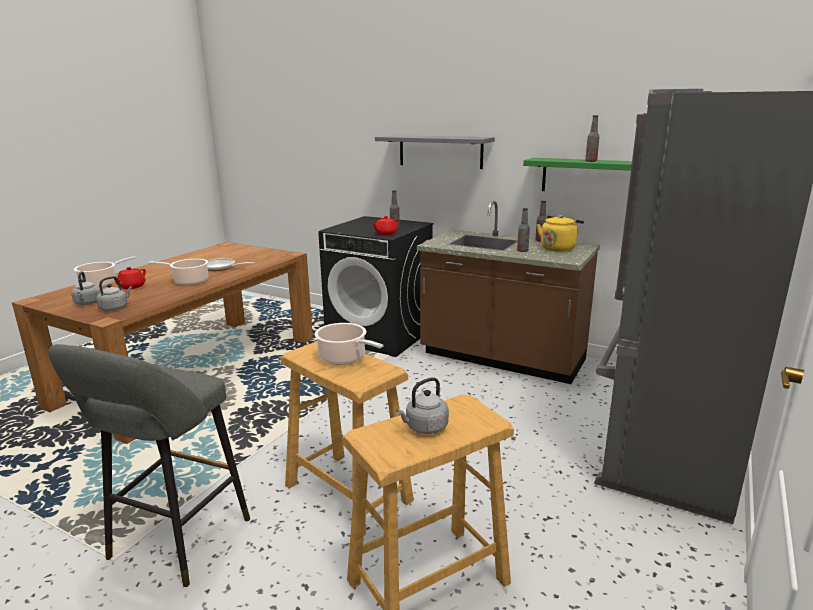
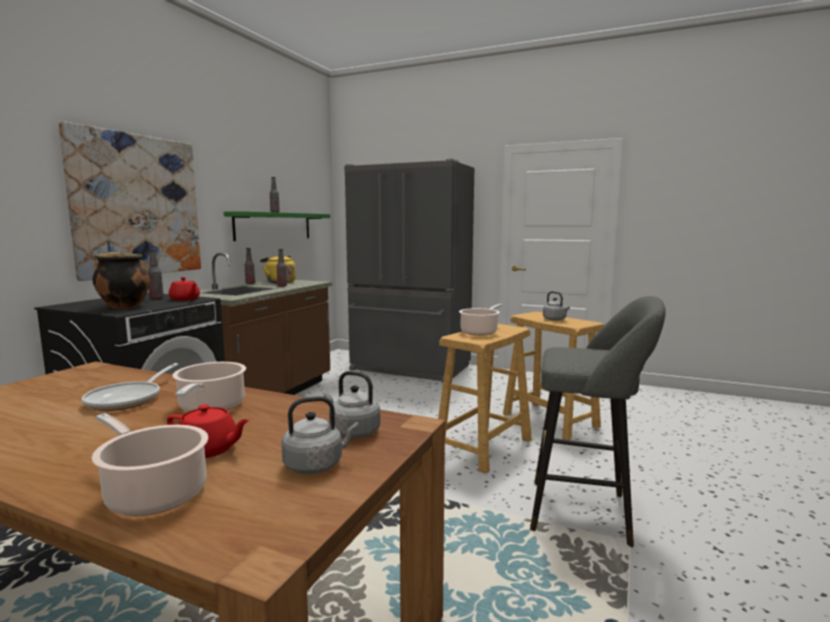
camera: 95 degrees left, 10 degrees down
(355, 227) = (123, 307): none -> cooking pot
(440, 151) = (137, 206): grey shelf -> picture

